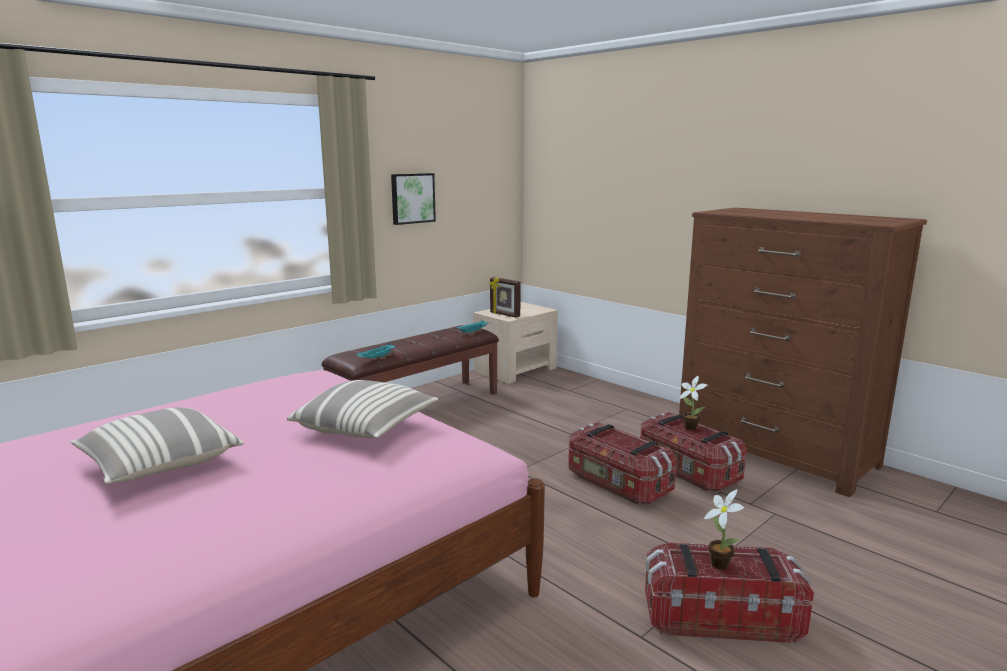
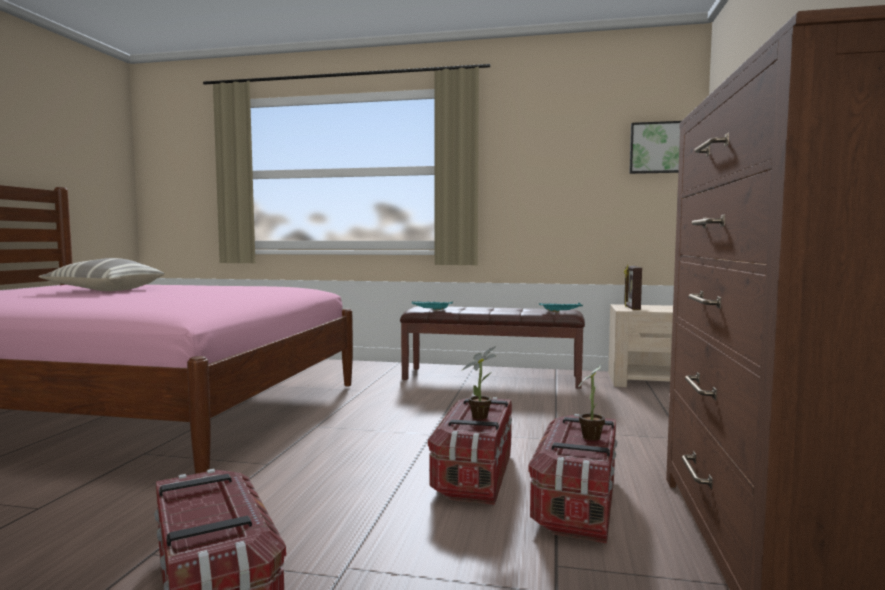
camera: 55 degrees right, 10 degrees down
(366, 428) = (196, 298): pillow -> none
(412, 198) = (537, 176): picture -> picture (655, 148)
(719, 562) = (208, 506): potted plant -> potted plant (482, 416)

